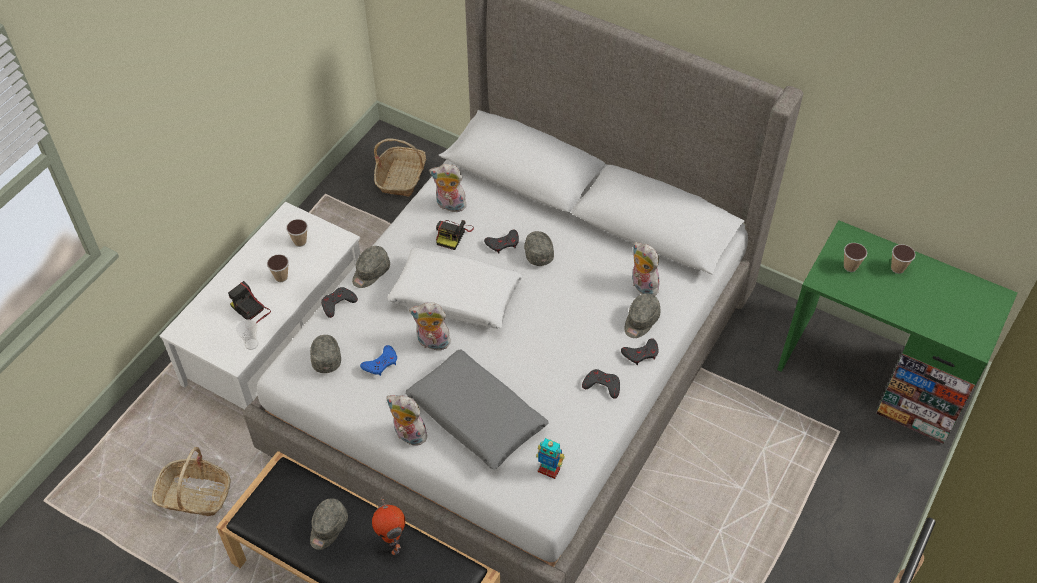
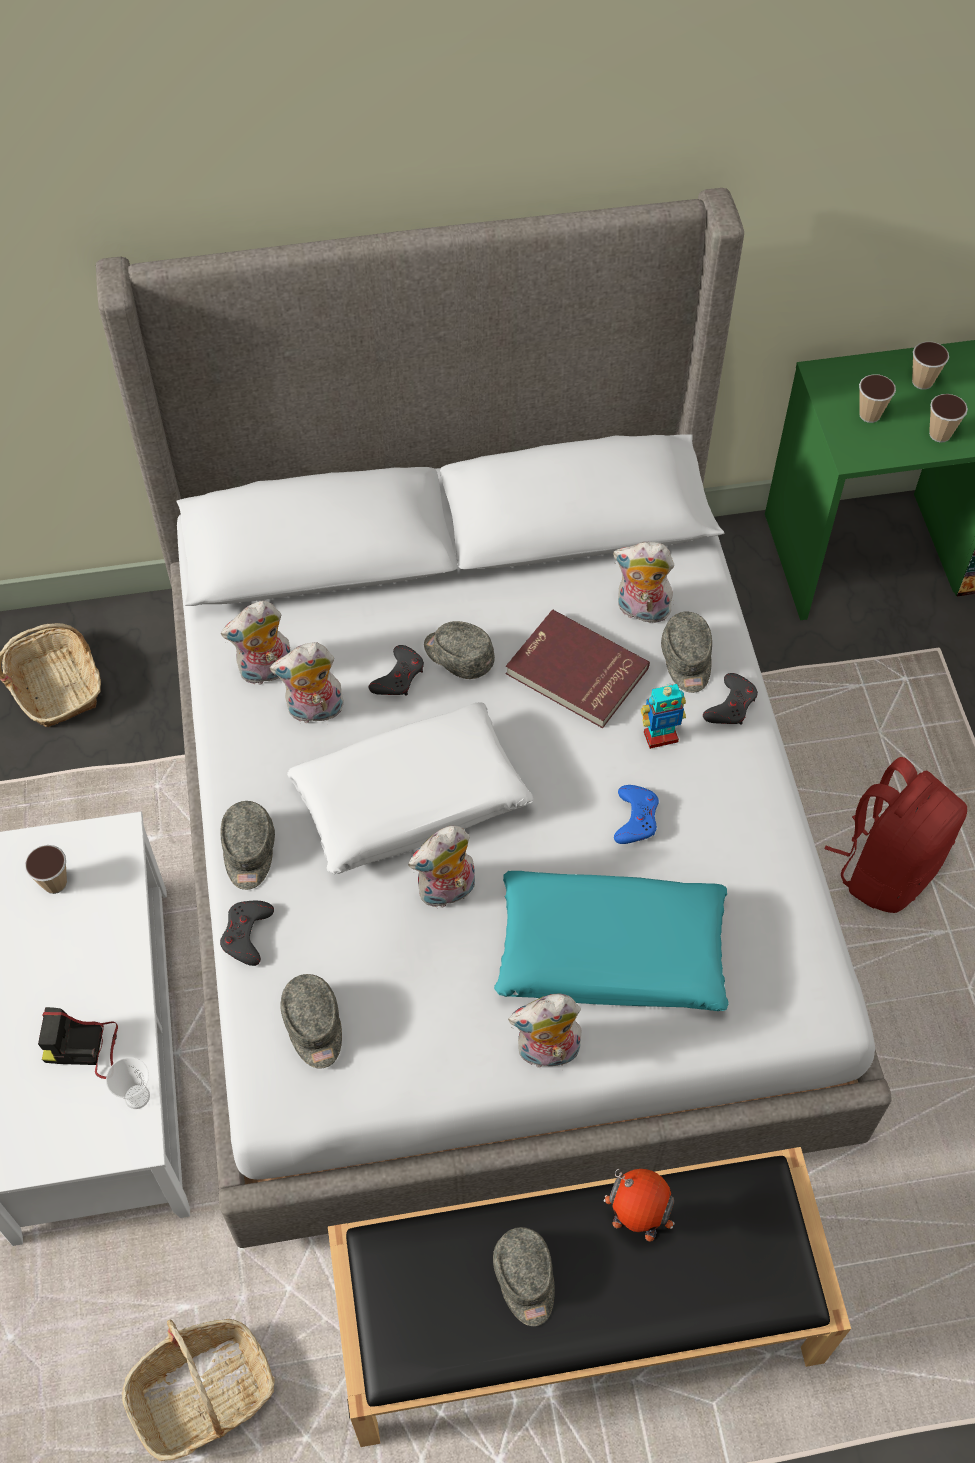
camera: 40 degrees left, 5 degrees up
(281, 277) = (79, 959): cup -> cup (939, 434)
(326, 356) = (314, 1027): grey cap -> grey cap turned 150 degrees counterclockwise
(381, 363) = (406, 977): blue game controller -> blue game controller (636, 818)
(453, 235) = (314, 711): camera -> plush toy
(476, 416) = (611, 952): grey pillow -> turquoise pillow
(549, 470) = (778, 953): toy robot -> toy robot (660, 736)
(583, 292) = (575, 673): none -> red book
(602, 385) = (727, 784): grey game controller -> none
(701, 512) = (887, 868): none -> red backpack

